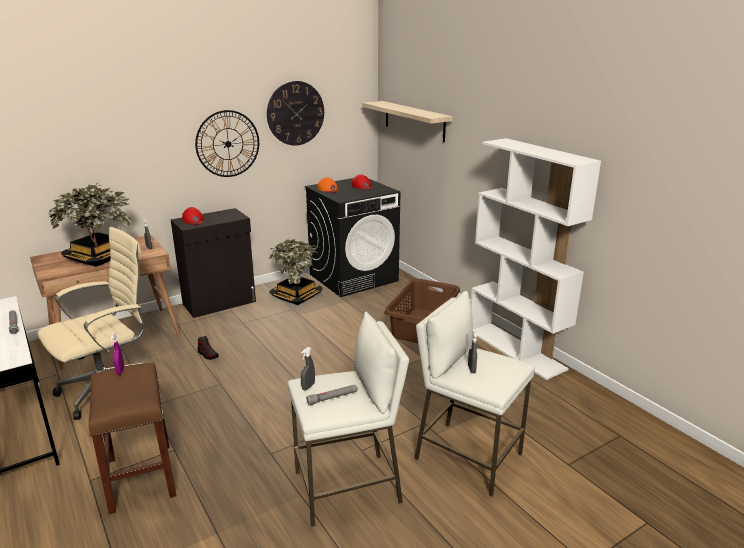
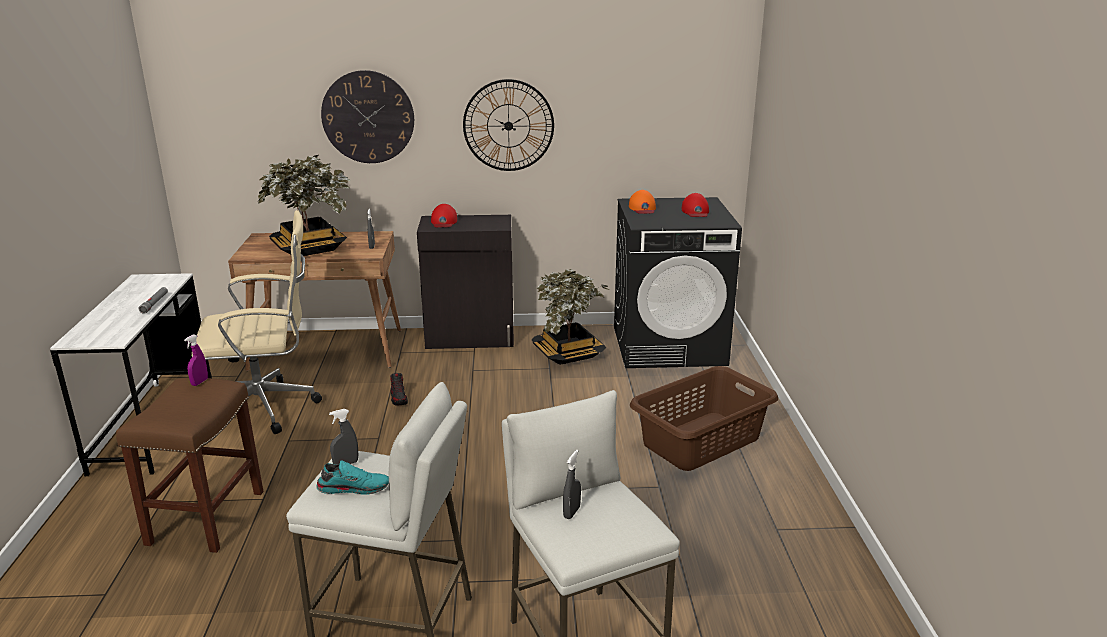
camera: 30 degrees right, 0 degrees up
(295, 113) = (614, 92): wall clock -> wall clock (368, 117)
(332, 398) = (354, 487): grey flashlight -> turquoise shoe
(414, 120) = (782, 119): shelf -> none
(516, 349) = (817, 520): white bookcase -> none

